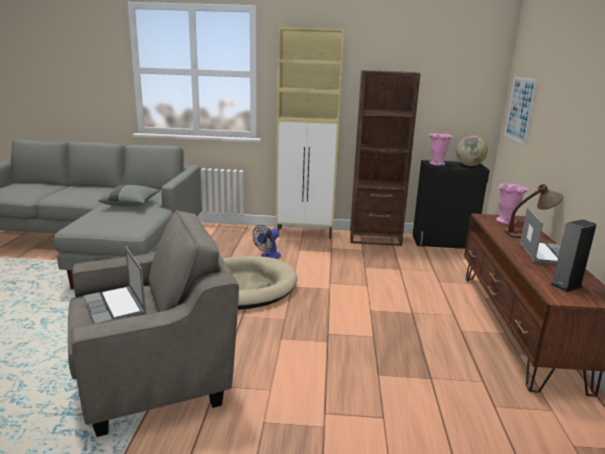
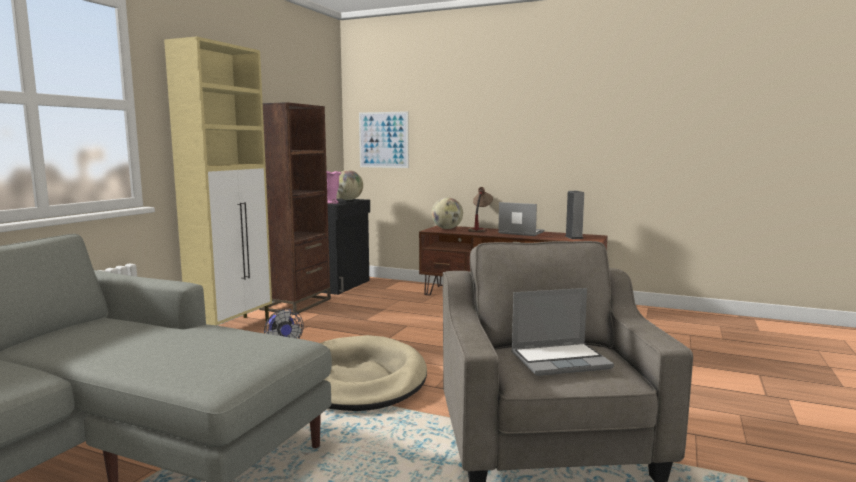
camera: 70 degrees left, 10 degrees down
(131, 204) = (149, 341): grey pillow -> none
(506, 221) = (447, 228): pink vase -> globe

